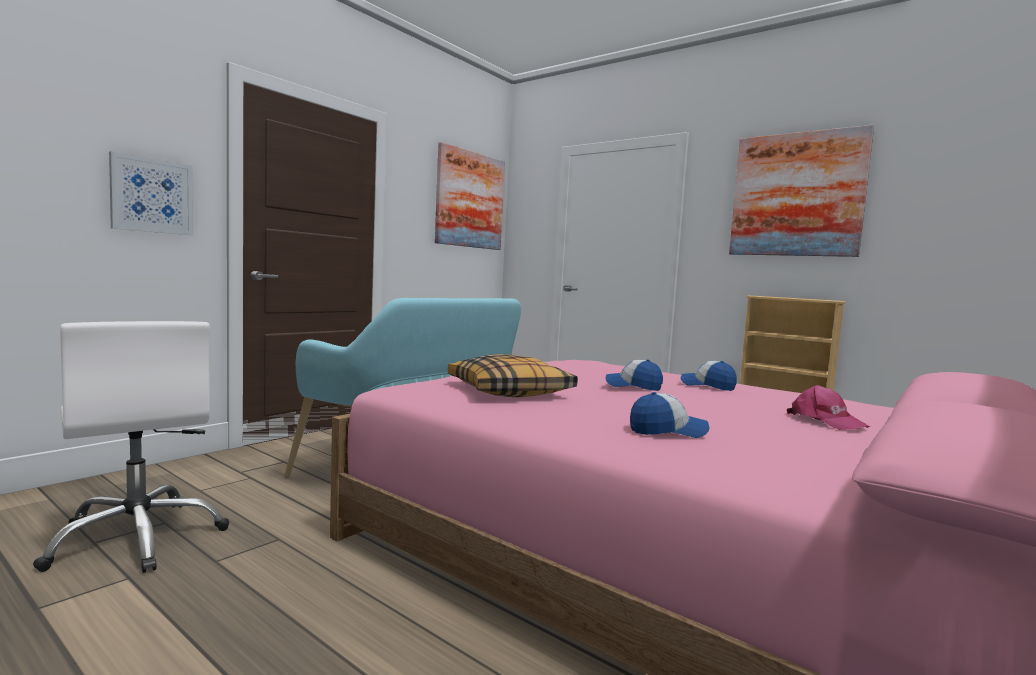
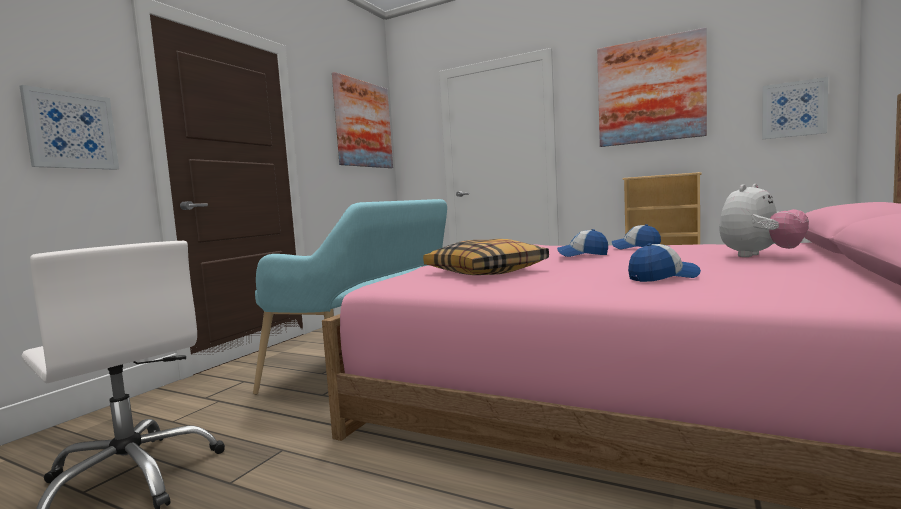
camera: 10 degrees left, 0 degrees up
(825, 421) = (759, 256): pink cap -> plush toy
(973, 237) = (793, 109): none -> picture

